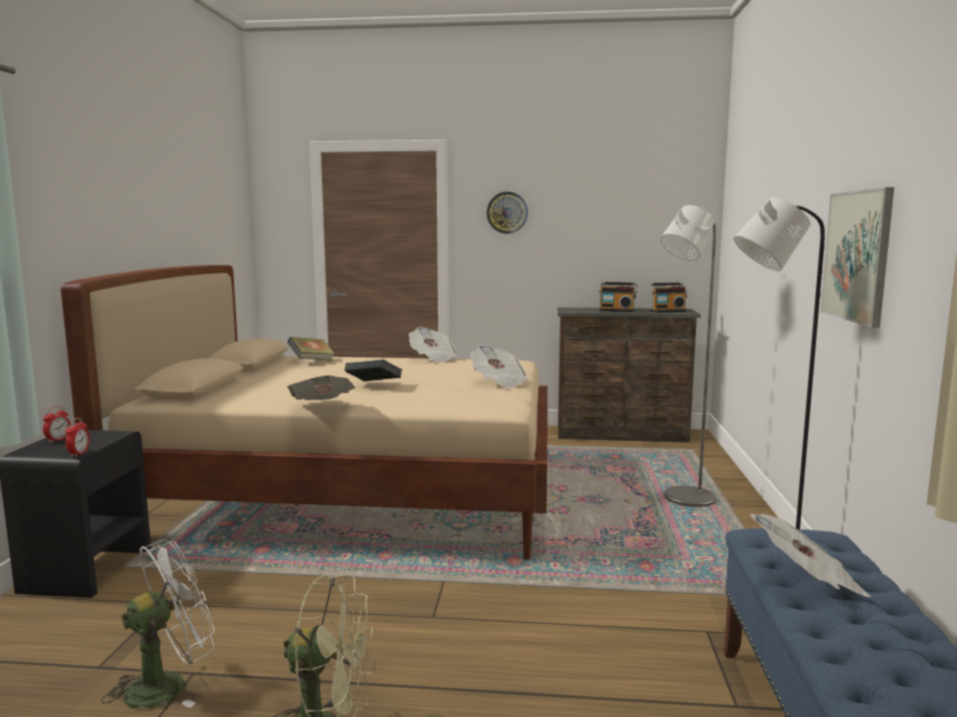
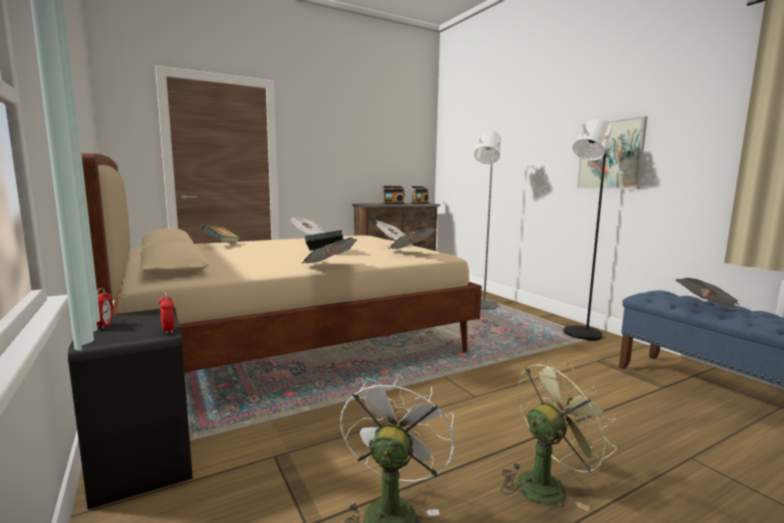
camera: 35 degrees left, 0 degrees up
(465, 398) = (411, 251): none -> newspaper
(507, 212) = (317, 138): wall clock -> none

